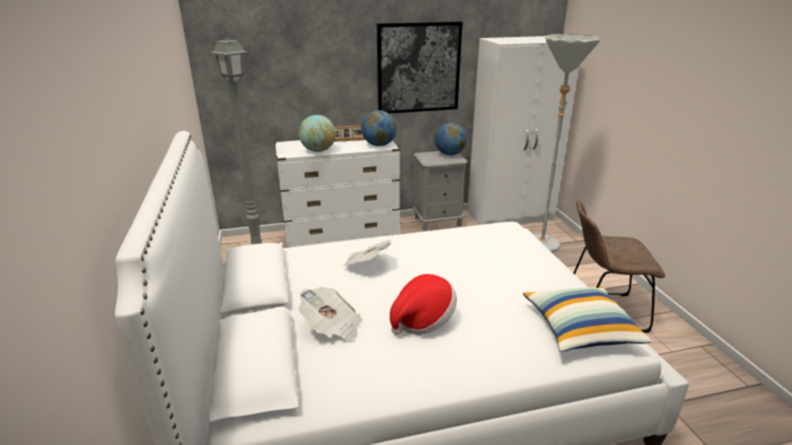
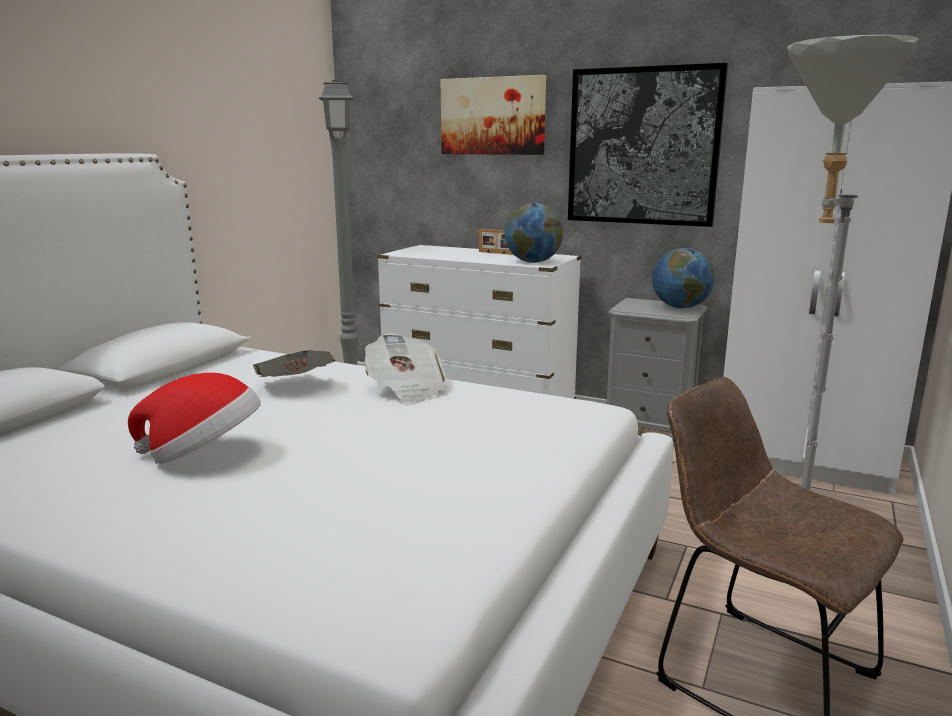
camera: 40 degrees right, 10 degrees down
(318, 151) = (442, 256): globe -> none
(322, 52) = (493, 116): none -> picture
(332, 327) = (114, 423): newspaper -> newspaper (406, 390)
(580, 329) = (367, 563): pillow -> none

